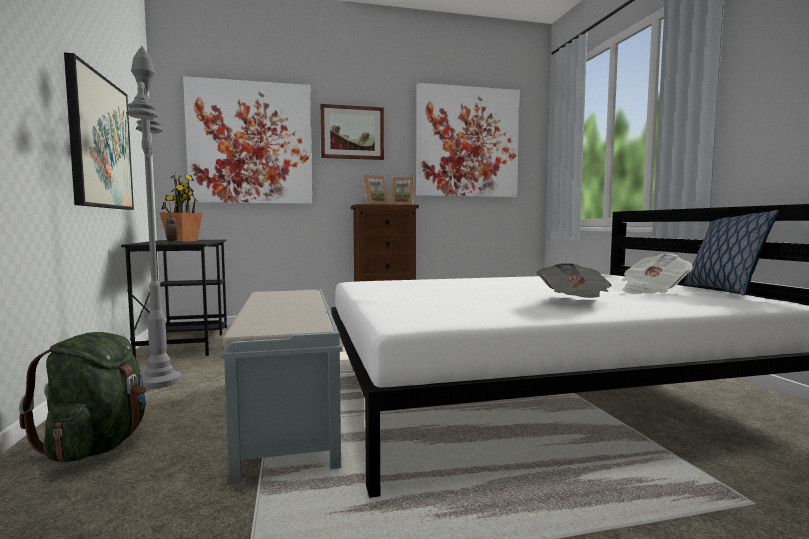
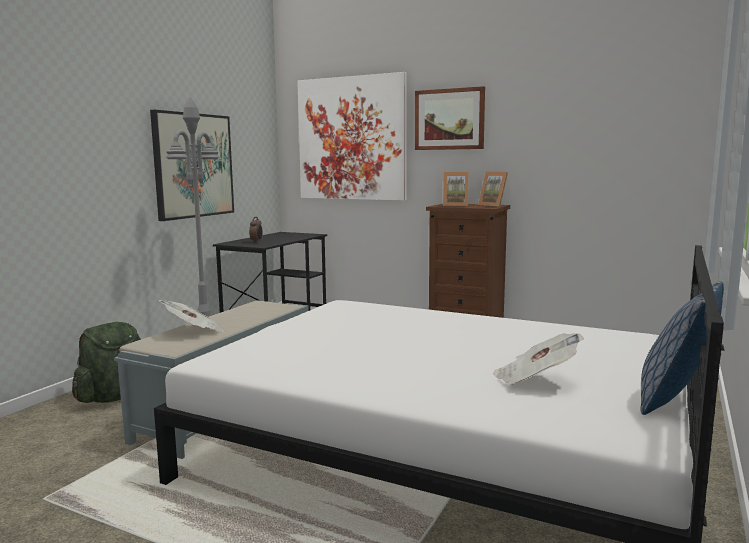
camera: 40 degrees right, 5 degrees up
(182, 241) = (275, 238): potted plant -> none
(467, 142) = (598, 119): picture -> none
(574, 301) = (402, 372): newspaper -> newspaper (194, 331)

